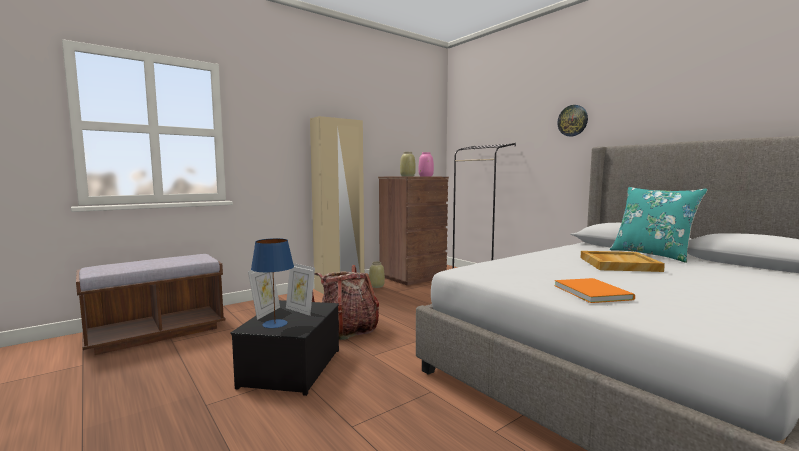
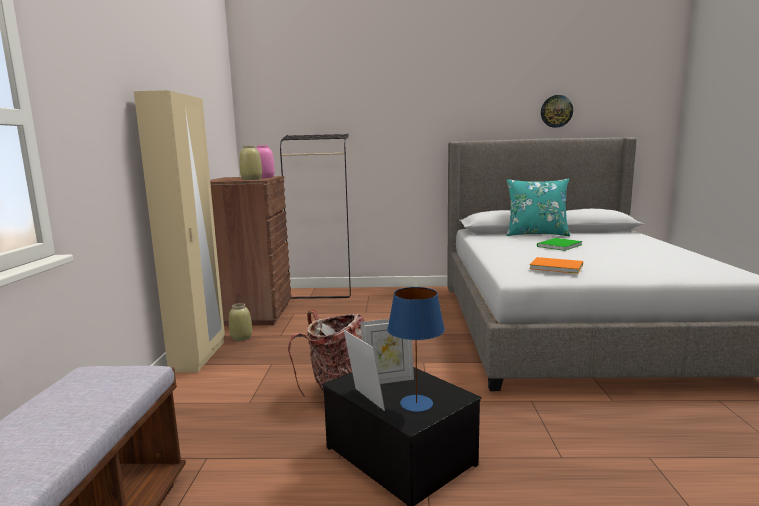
camera: 50 degrees left, 5 degrees up
(572, 120) = (414, 113): wall clock -> wall clock (556, 111)
(592, 292) = (625, 268): orange book -> orange book (555, 266)
(618, 264) = (557, 245): beige tray -> green book

